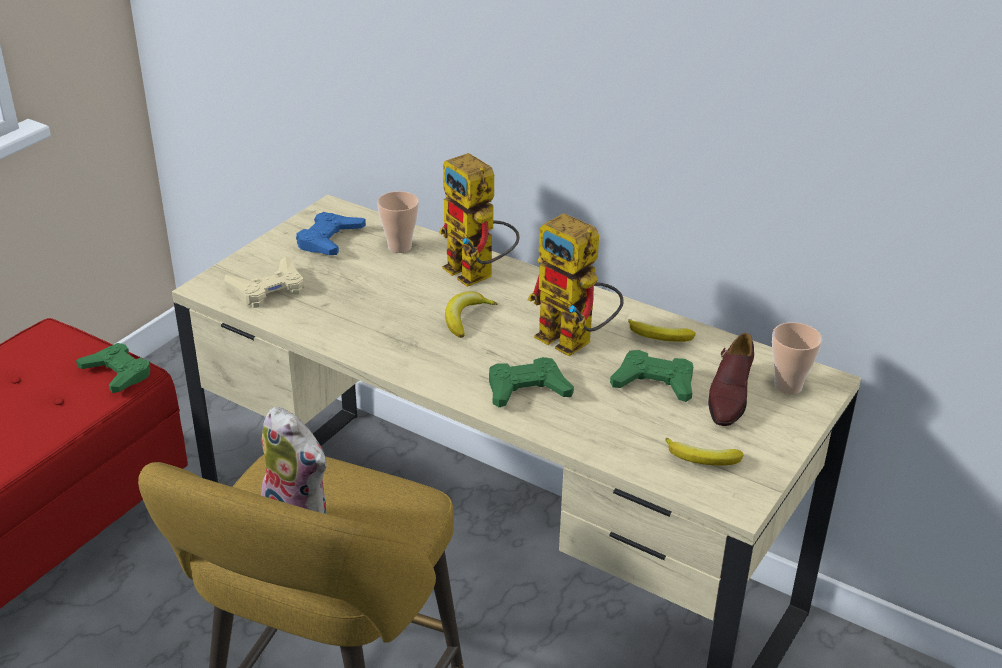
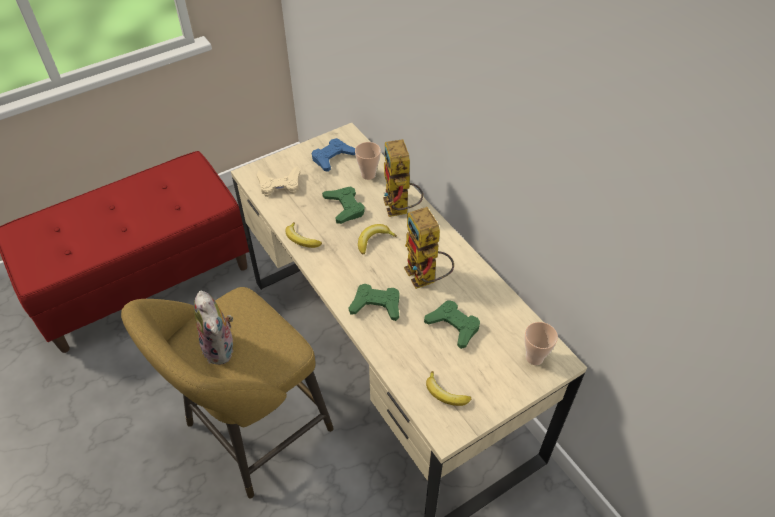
camera: 25 degrees right, 15 degrees up
(117, 373) = (212, 198): green game controller -> green game controller (344, 207)
(659, 338) = (478, 293): banana -> banana (301, 240)
(729, 396) = (492, 352): brown shoe -> none

